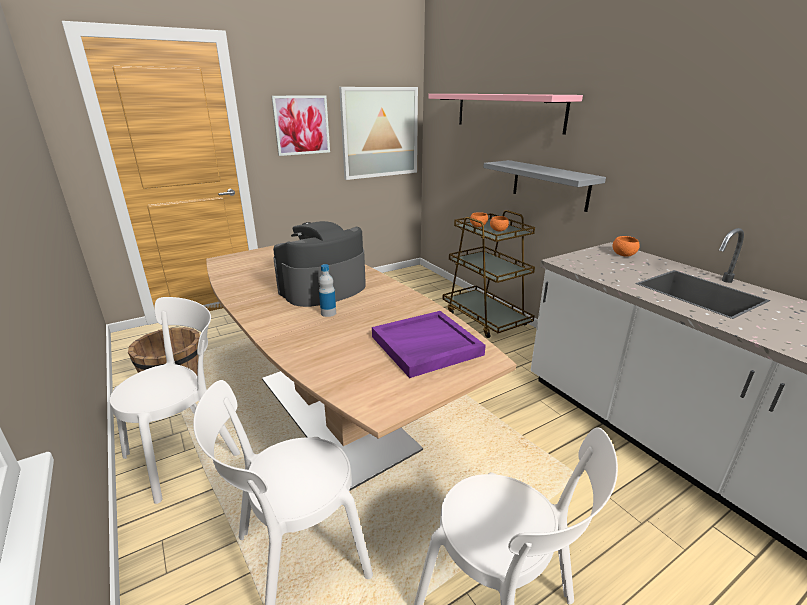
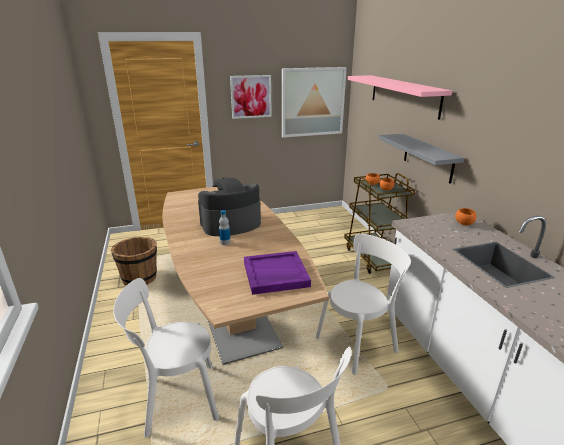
camera: 15 degrees right, 0 degrees up
(187, 452) = (134, 320): white chair -> white chair (358, 343)

